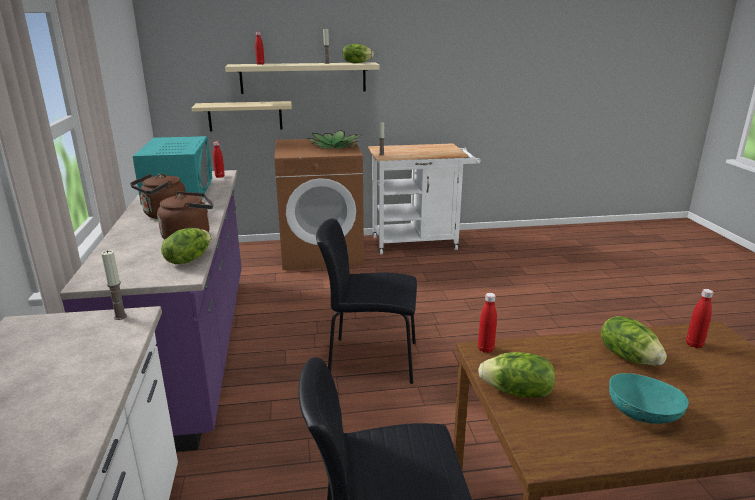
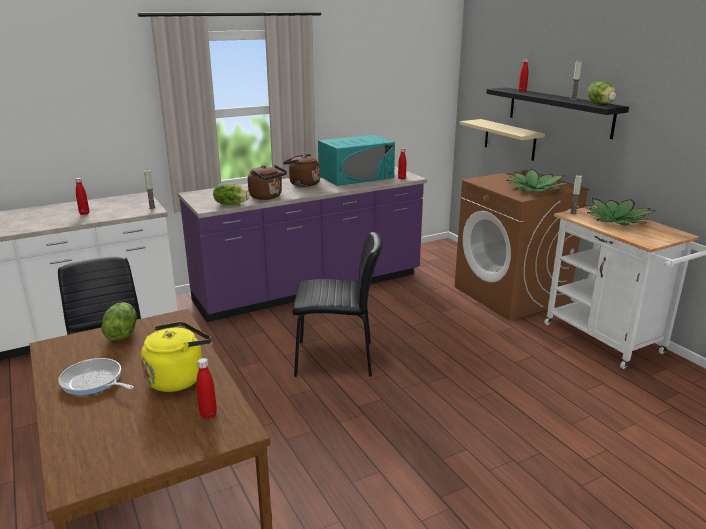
camera: 70 degrees right, 0 degrees up
(303, 78) = (559, 111): beige shelf -> black shelf
(369, 360) = (338, 358): black chair -> black chair turned 105 degrees clockwise
(407, 150) = (616, 220): none -> potted plant
(485, 349) = (179, 318): red bottle -> red bottle (84, 213)
(628, 357) = (178, 378): lettuce -> yellow kettle
(642, 414) = (94, 382): turquoise bowl -> frying pan

